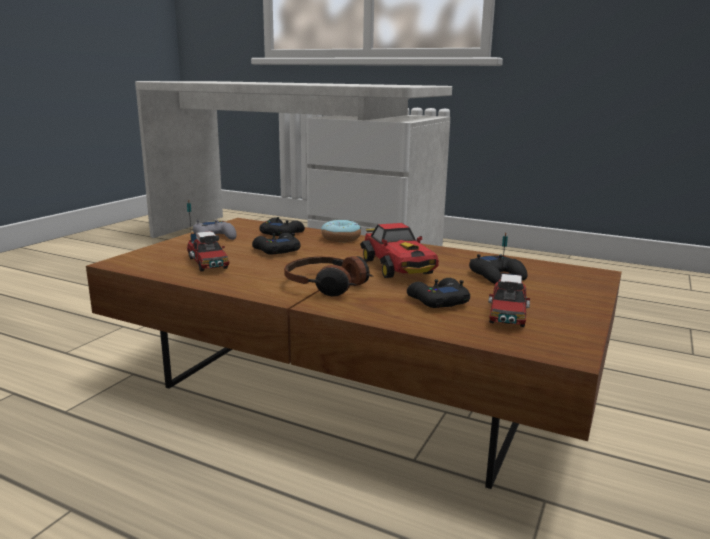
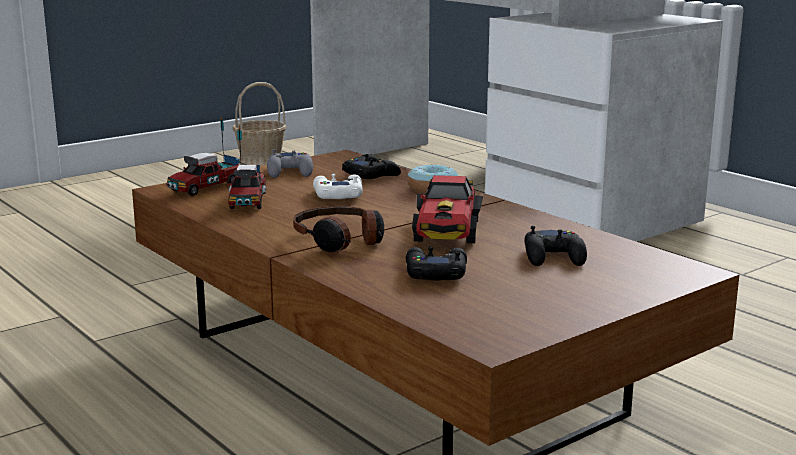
camera: 25 degrees right, 0 degrees up
(105, 238) = (260, 159): none -> basket
(276, 250) = (337, 195): black game controller -> white game controller
(507, 314) = (493, 298): toy truck -> toy truck (204, 188)

